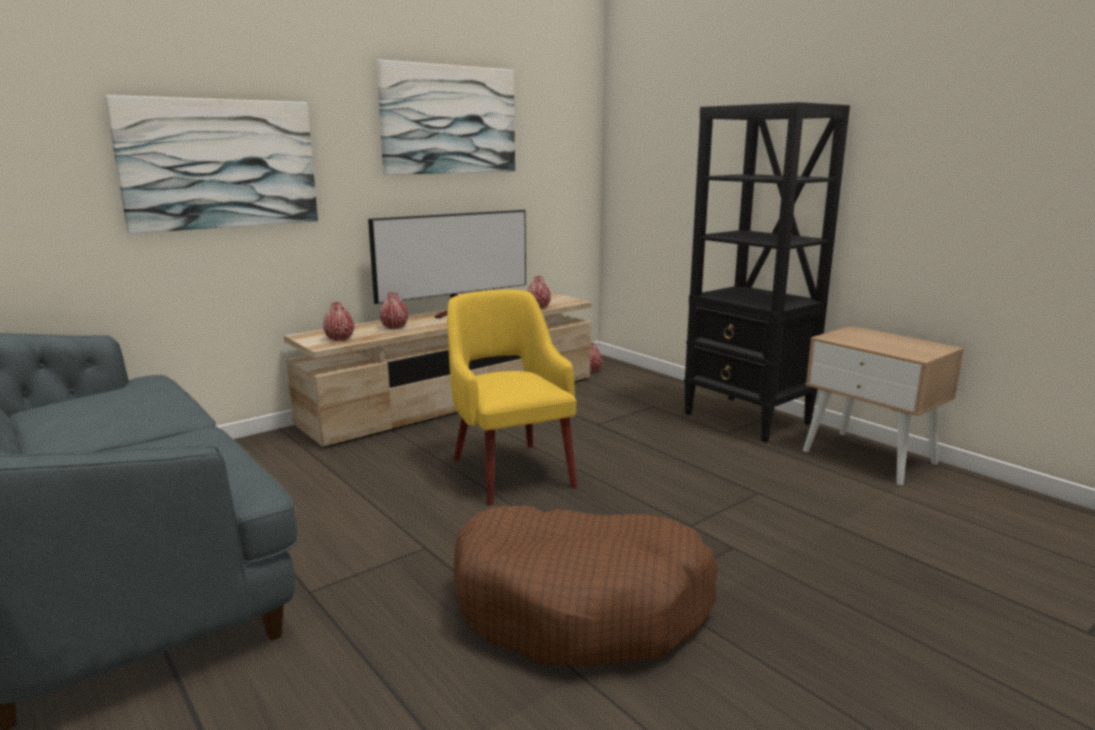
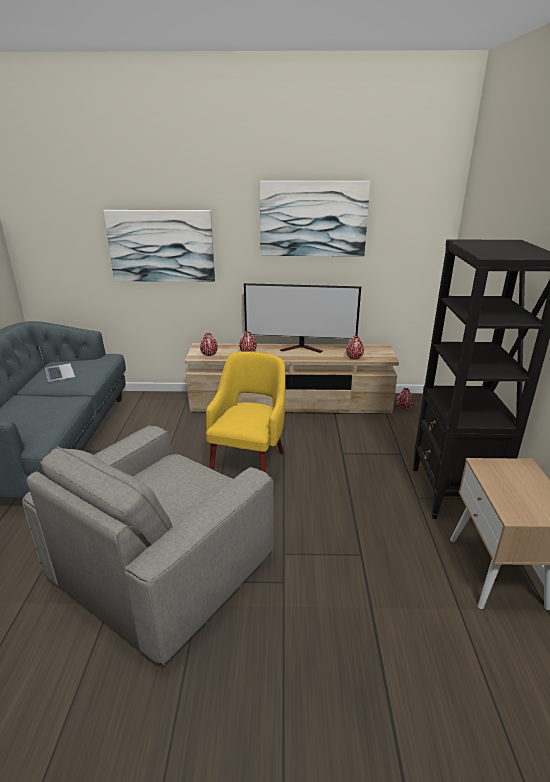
camera: 40 degrees right, 10 degrees up
(88, 411) = (59, 372): none -> laptop
(581, 605) = (162, 567): brown dog bed -> grey armchair

